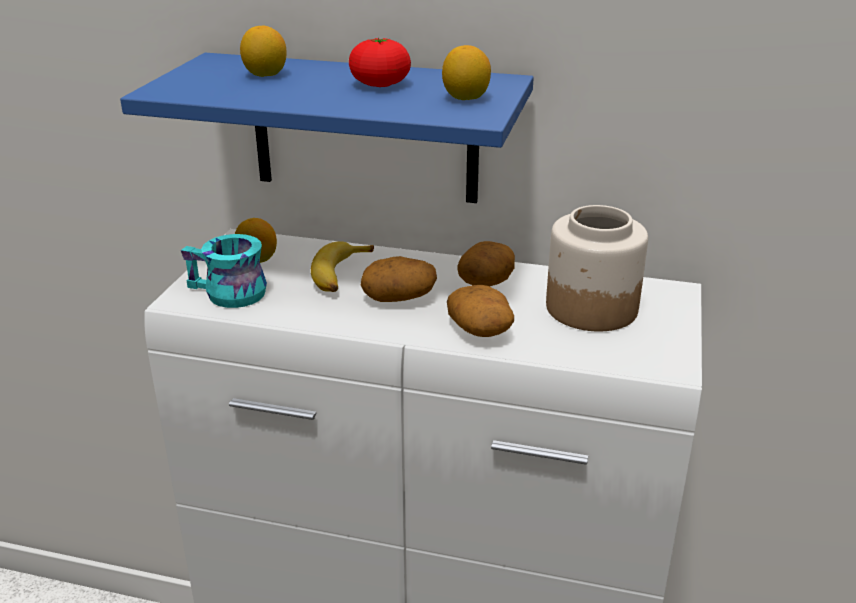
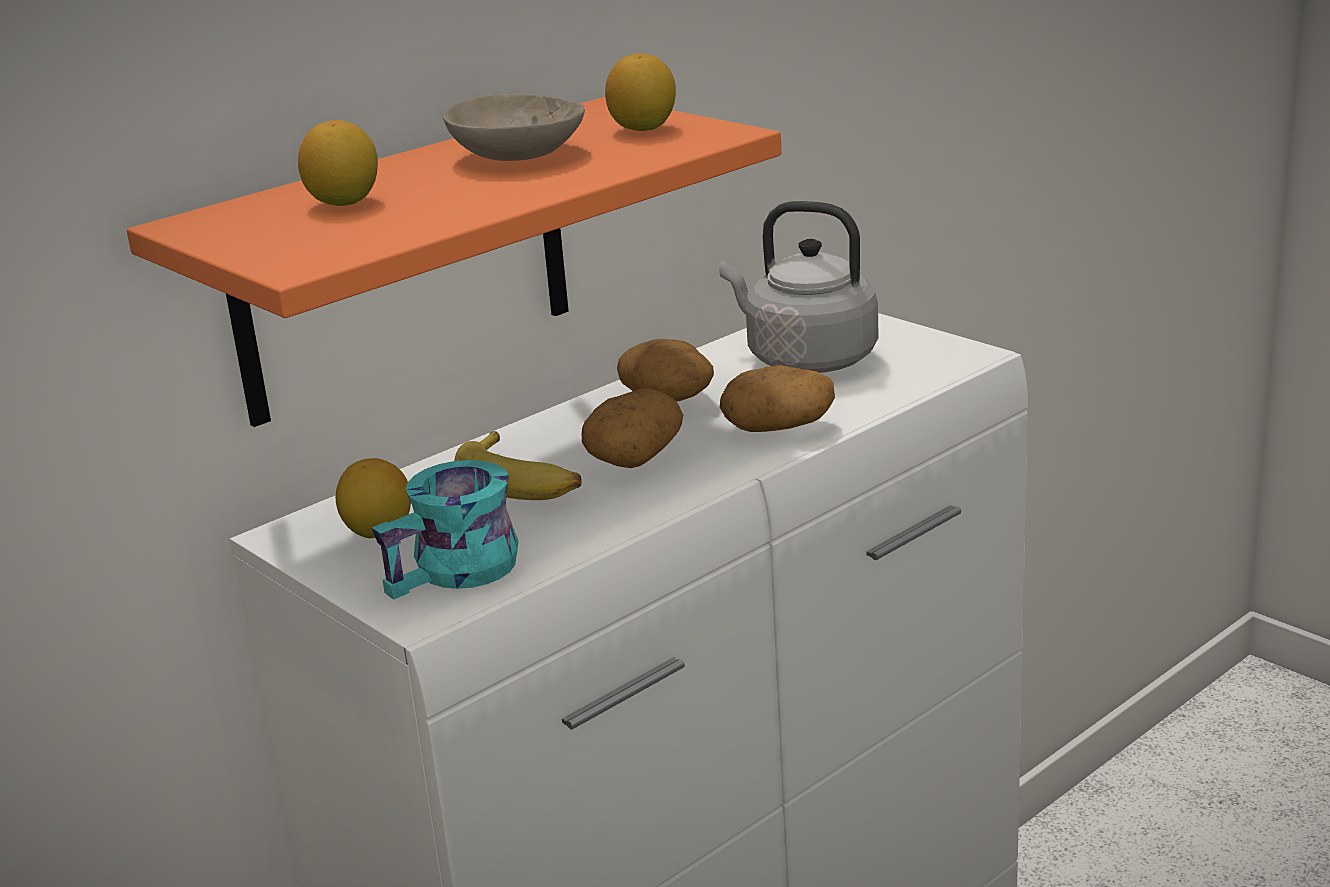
camera: 55 degrees left, 5 degrees down
(364, 129) = (403, 262): blue shelf -> orange shelf
(380, 84) = (512, 155): tomato -> beige bowl
(590, 308) = (805, 359): jar -> grey kettle

